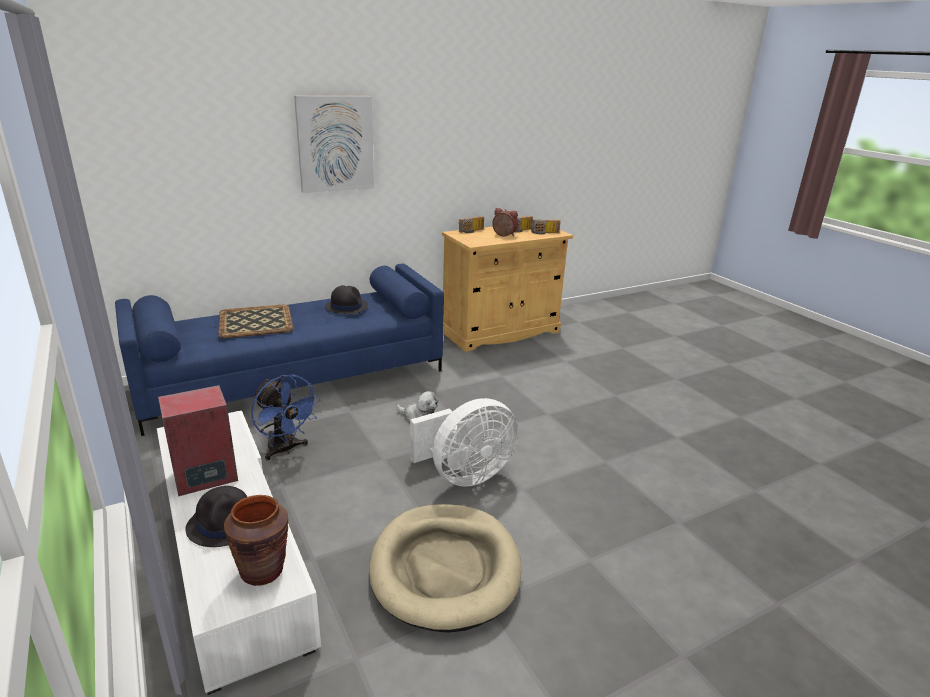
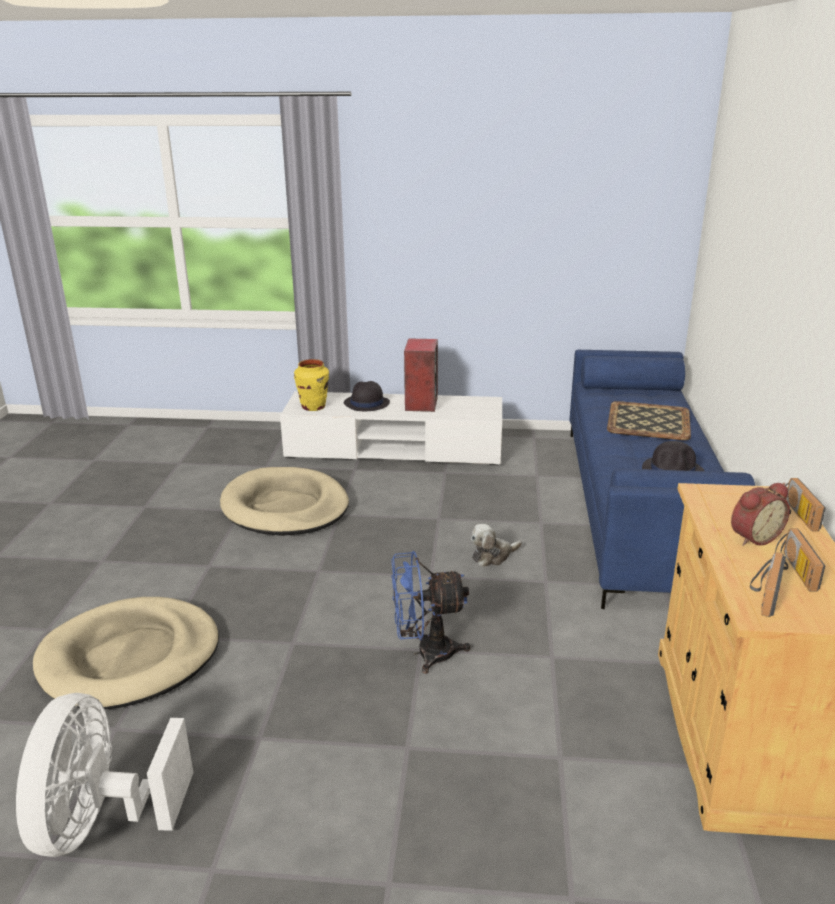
camera: 125 degrees right, 0 degrees up
(263, 570) = (313, 407): brown vase -> yellow vase
(285, 450) = (497, 481): blue fan -> blue fan (425, 653)
(335, 144) = (780, 267): picture -> none
(464, 475) = (371, 549): white fan -> white fan (102, 821)
(719, 526) = (130, 658): none -> beige dog bed

